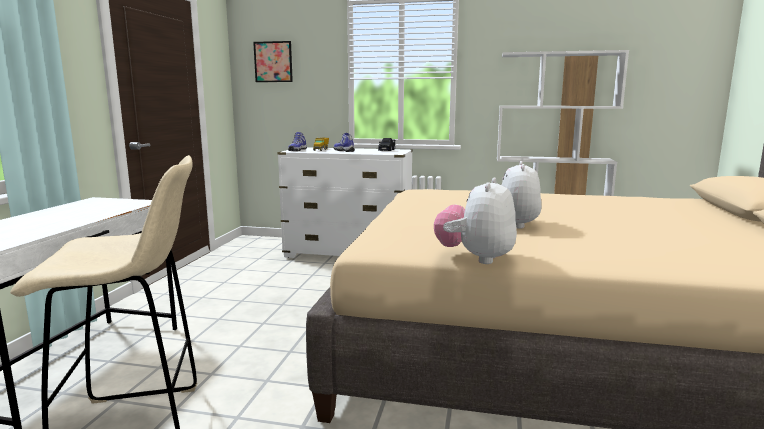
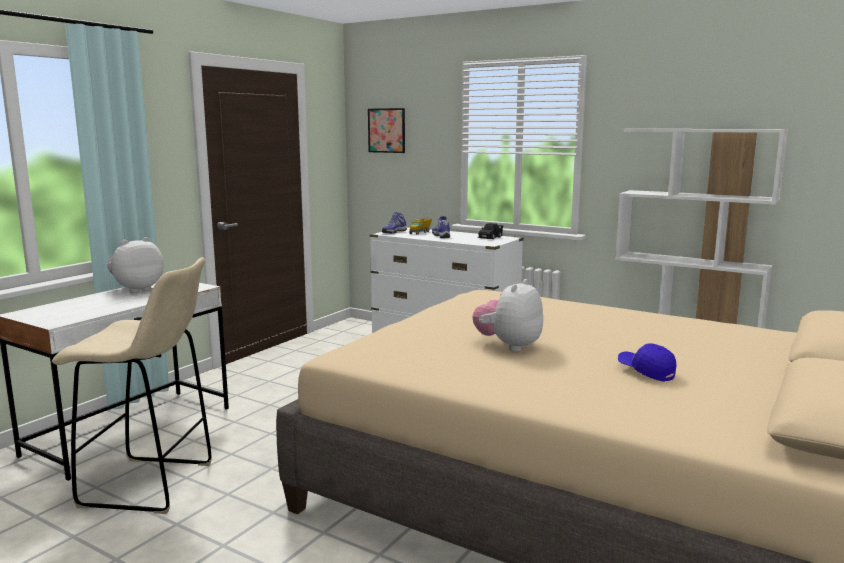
camera: 20 degrees right, 0 degrees up
(475, 258) = (415, 378): plush toy -> plush toy (136, 290)
(647, 232) = (646, 372): none -> blue cap

